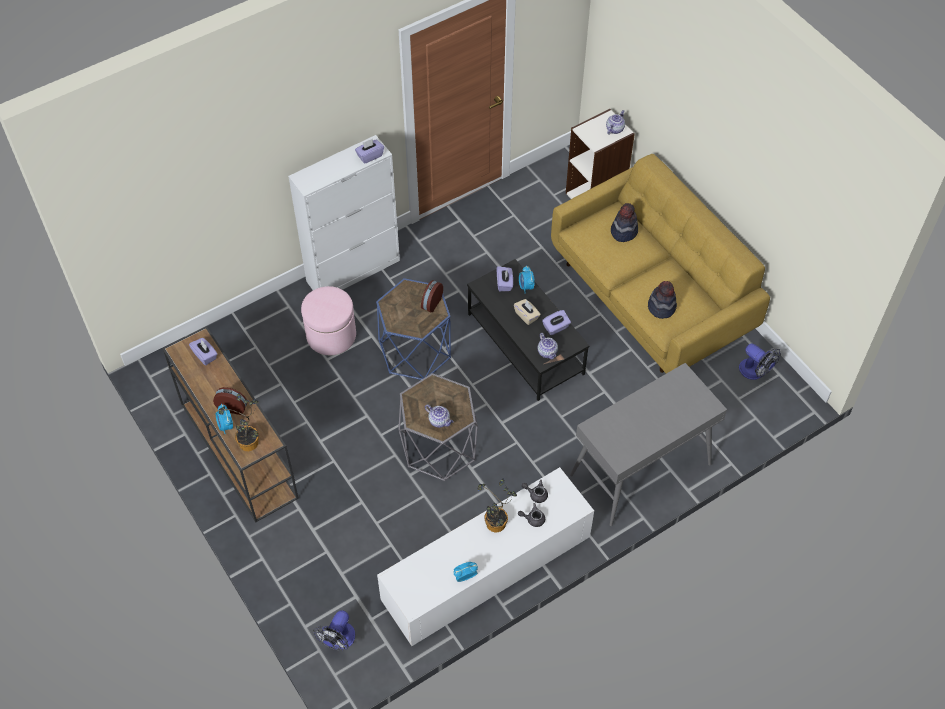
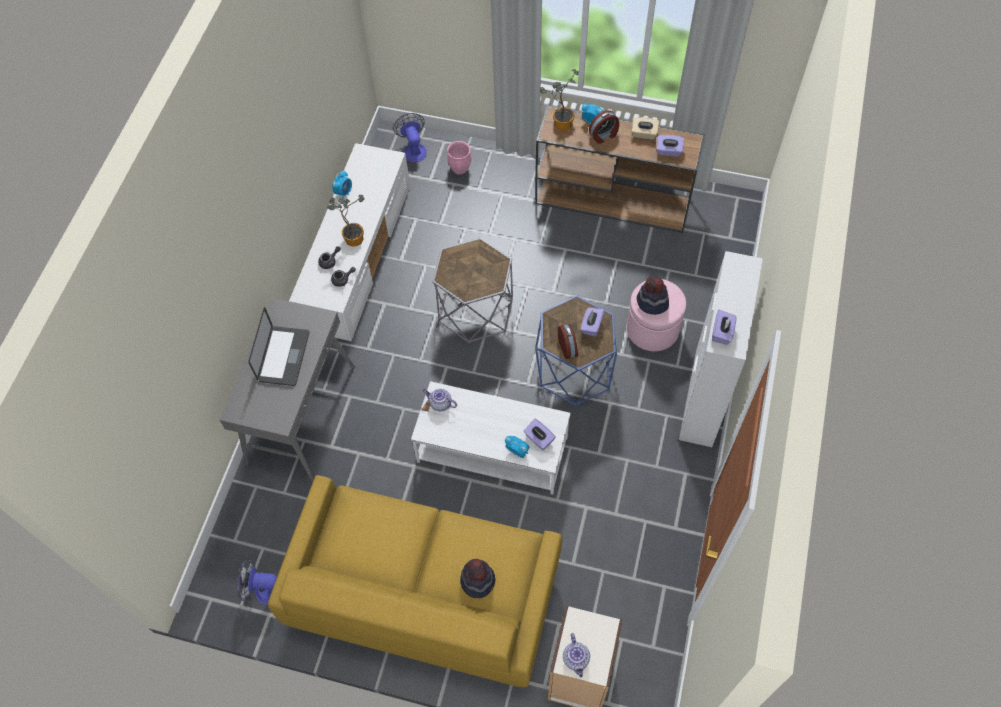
camera: 140 degrees right, 5 degrees up
(321, 583) = (460, 169): none -> pink planter
(440, 421) = (459, 261): teapot -> none
(526, 316) = (489, 423): beige tissue box -> beige tissue box (644, 134)
(526, 344) = (491, 450): black coffee table -> white coffee table
(556, 327) = (454, 432): purple tissue box -> purple tissue box (591, 326)
(645, 420) = (284, 356): none -> laptop
(661, 307) = (372, 521): hat -> hat (652, 303)

